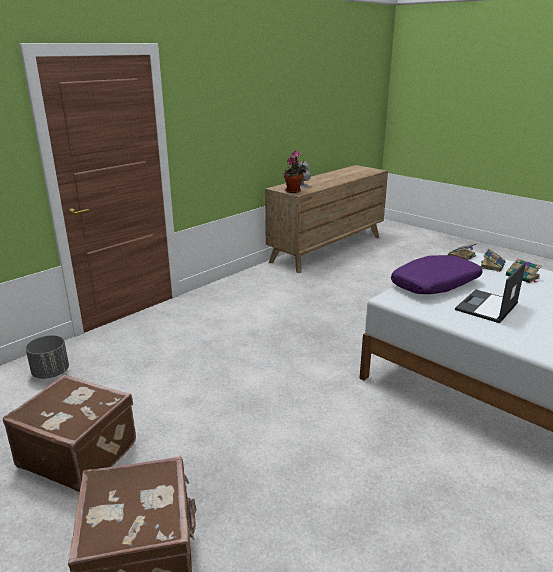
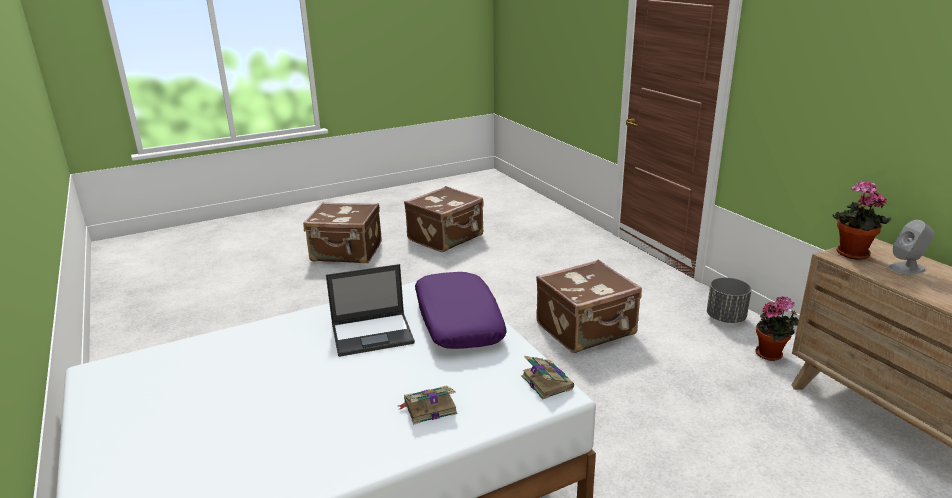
camera: 110 degrees right, 0 degrees up
(51, 373) = (553, 227): grey planter -> grey planter (726, 318)
(269, 276) = (771, 354): none -> potted plant
(274, 331) = (587, 330): none -> brown suitcase
(486, 307) = (373, 334): laptop -> laptop turned 105 degrees clockwise
(492, 265) = (491, 397): book -> none

